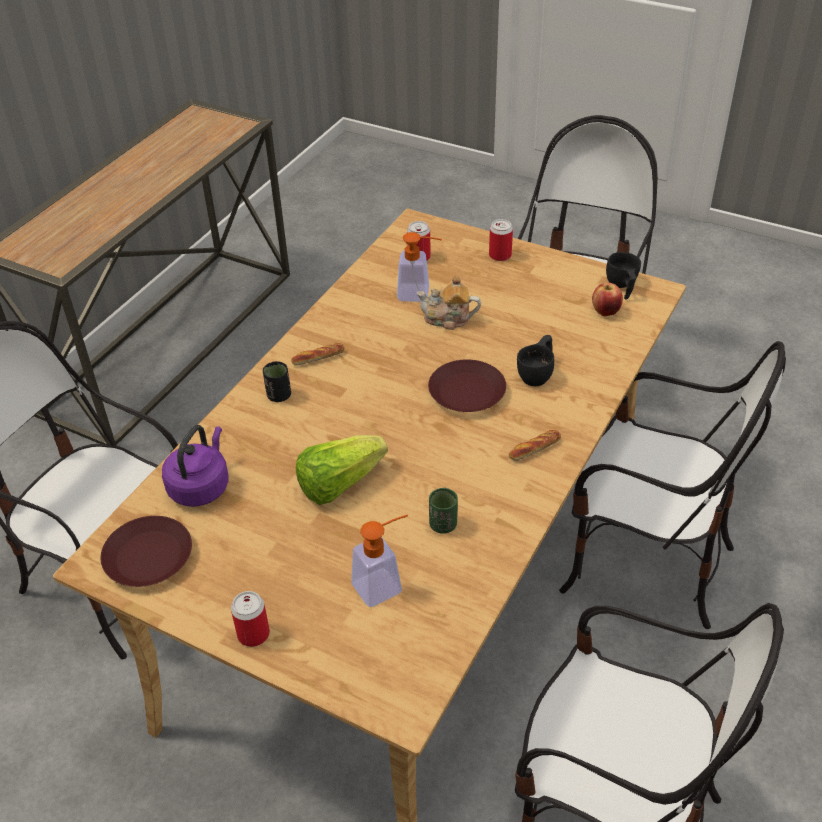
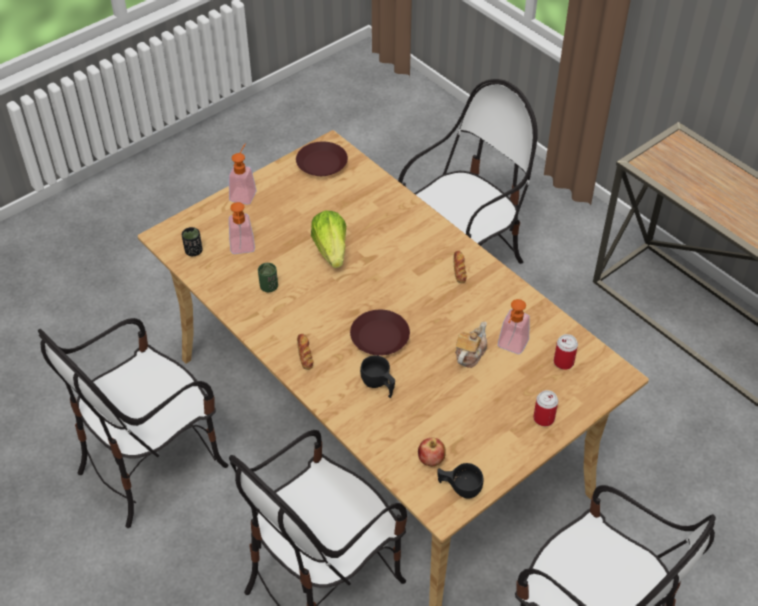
camera: 110 degrees right, 5 degrees up
(201, 486) = (364, 191): purple kettle -> none
(253, 634) = (244, 193): can -> soap dispenser
(279, 396) = (428, 241): black cup -> black cup (193, 251)

